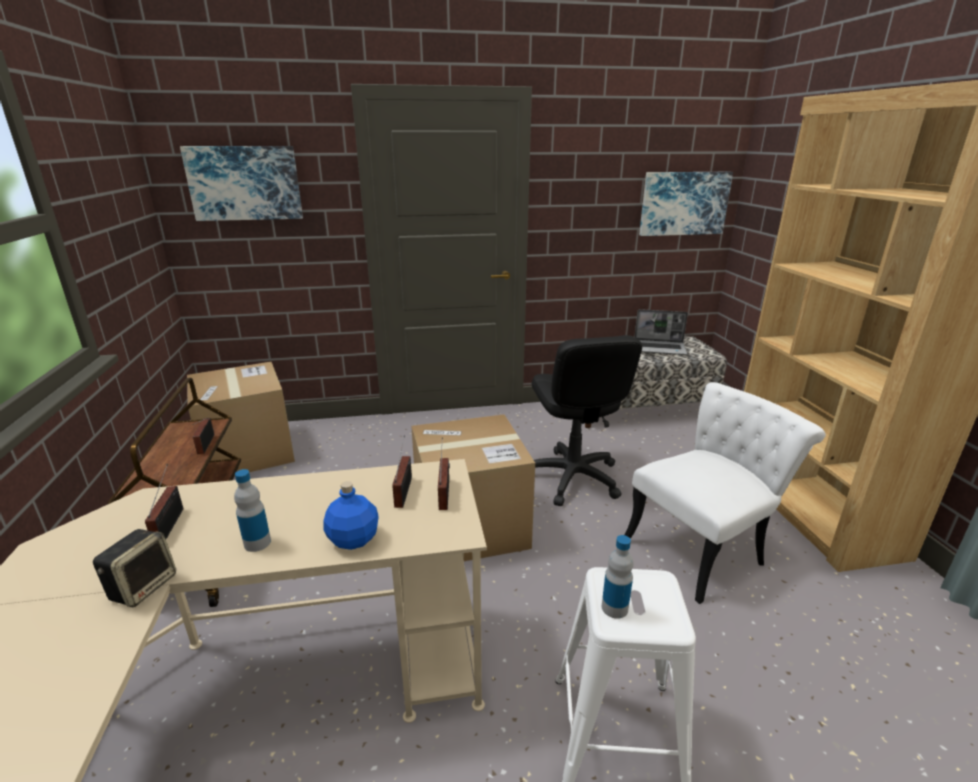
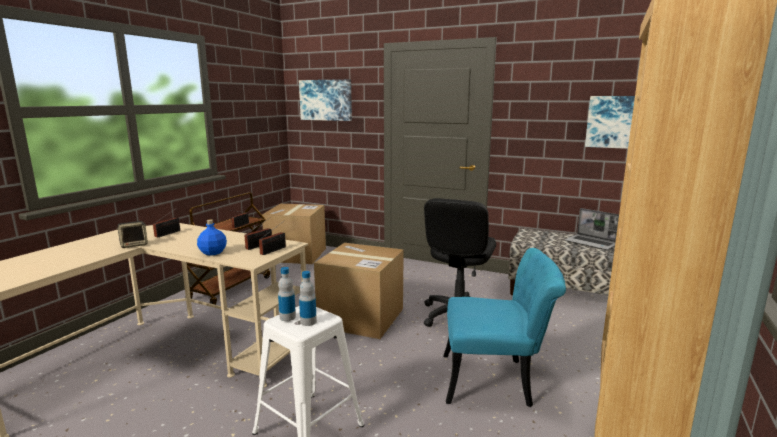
camera: 35 degrees right, 10 degrees down
(257, 543) = (183, 245): bottle -> bottle (308, 322)
(702, 548) = (496, 380): white chair -> turquoise chair

